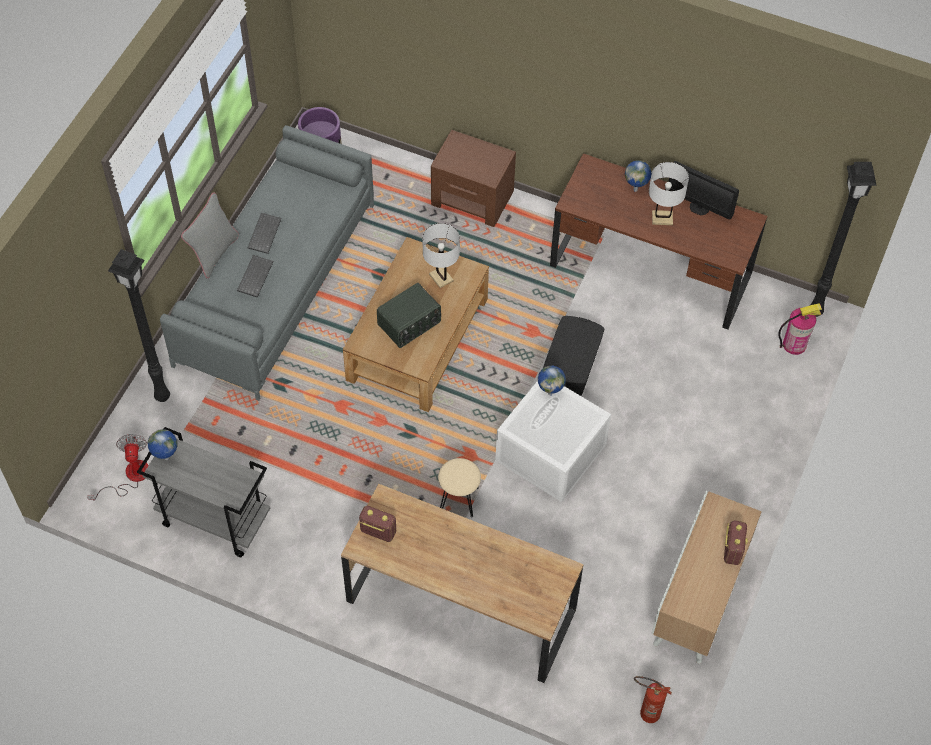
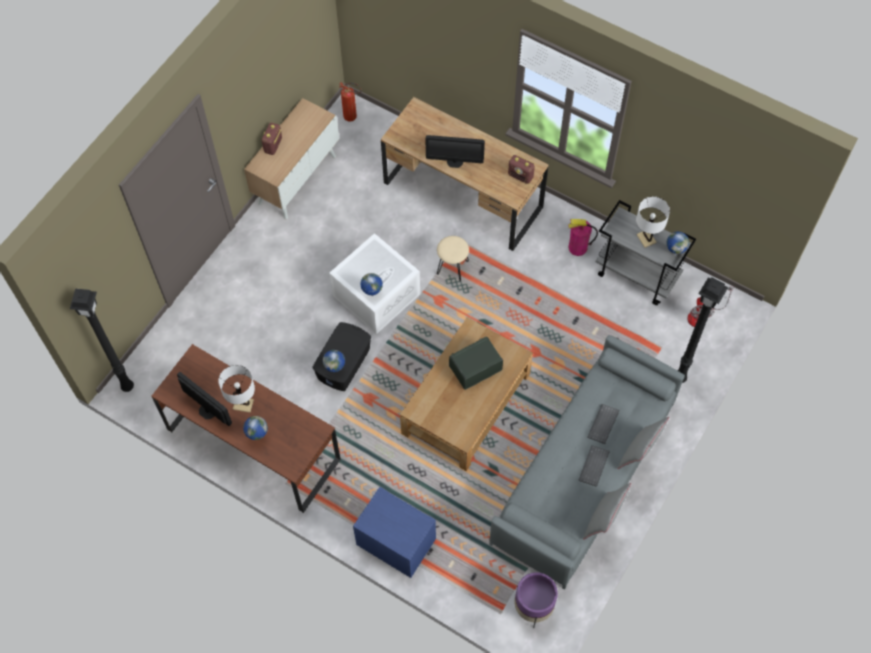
camera: 170 degrees left, 5 degrees up
(252, 188) = (603, 520): none -> grey pillow
(441, 277) = (442, 408): white table lamp -> white table lamp (646, 238)
(472, 542) = (454, 161): none -> monitor
(473, 198) = (395, 541): brown nightstand -> blue nightstand
(575, 327) = (335, 370): none -> globe
(794, 344) = (156, 360): fire extinguisher -> fire extinguisher (577, 247)

